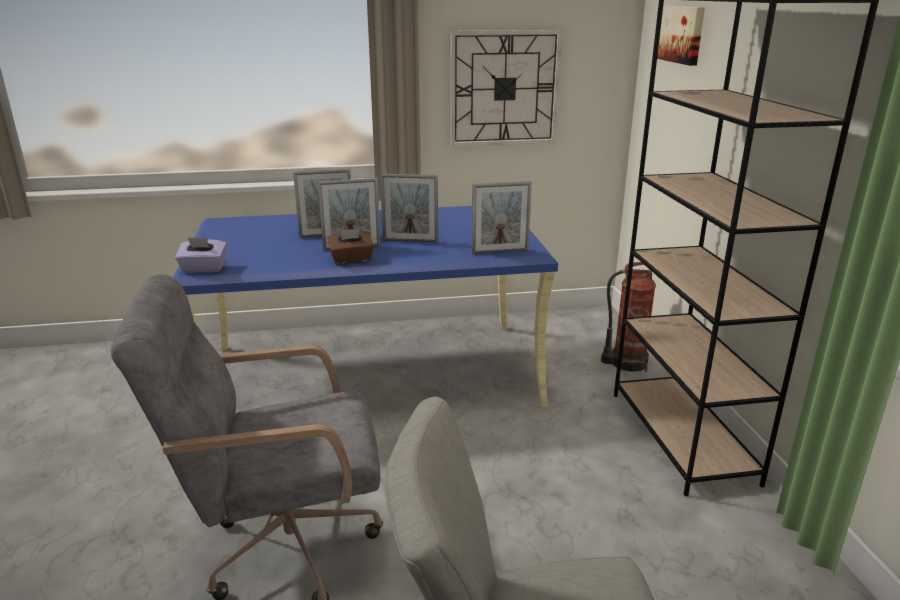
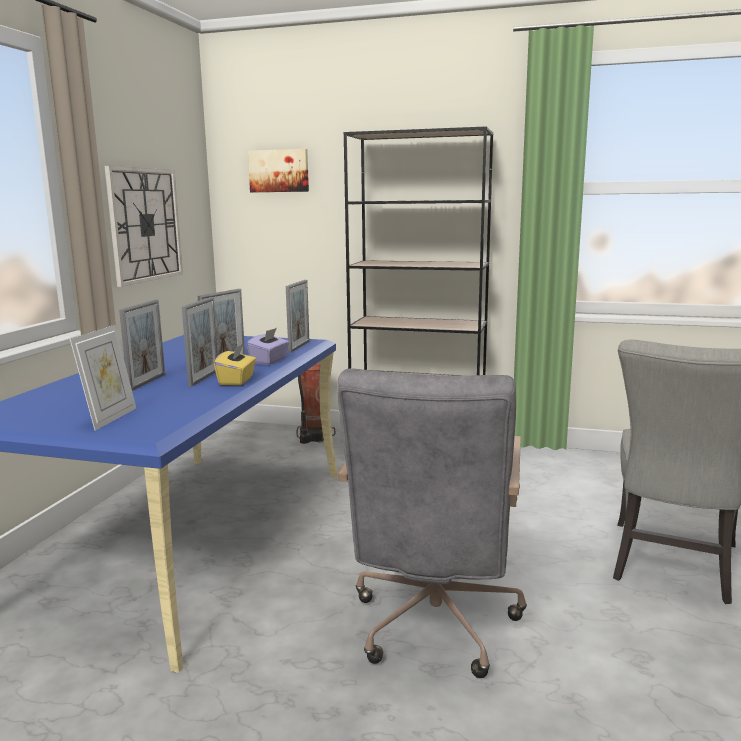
camera: 65 degrees left, 10 degrees down
(203, 269) = (151, 431): purple tissue box -> purple tissue box (269, 361)
(229, 251) = (110, 418): none -> picture frame
(351, 260) = (237, 381): brown tissue box -> yellow tissue box

